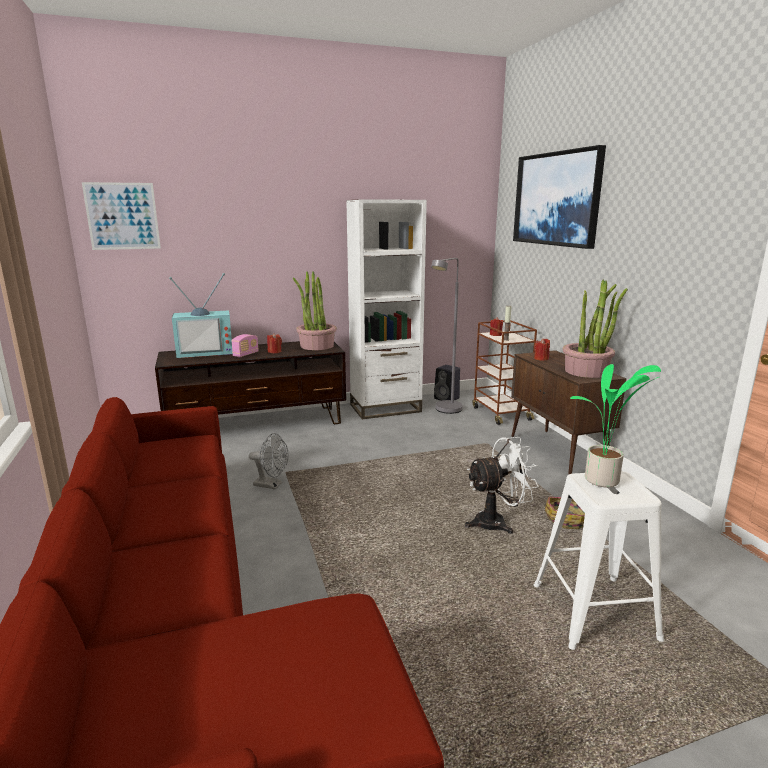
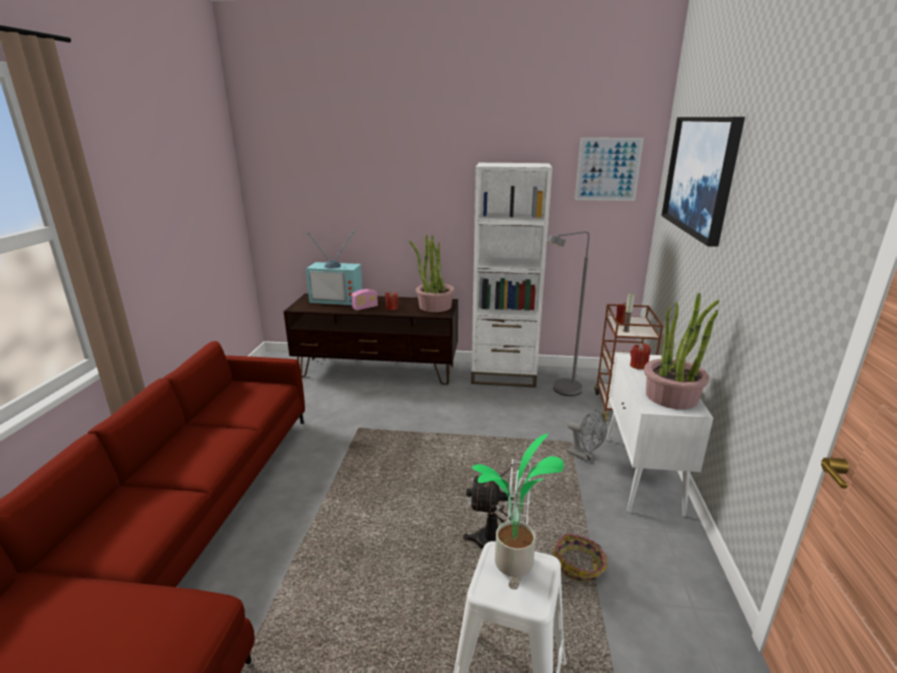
camera: 25 degrees right, 5 degrees up
(122, 216) = (278, 175): picture -> picture (608, 169)
(272, 485) = (338, 438): grey fan -> grey fan (585, 456)
(447, 399) = (576, 376): black speaker -> none
(557, 453) = (642, 475): brown cabinet -> white cabinet

